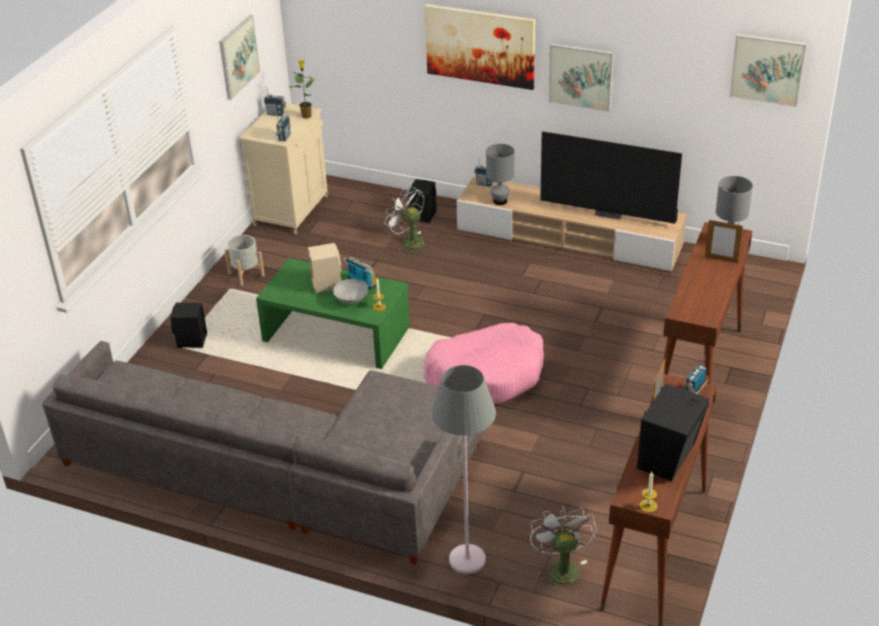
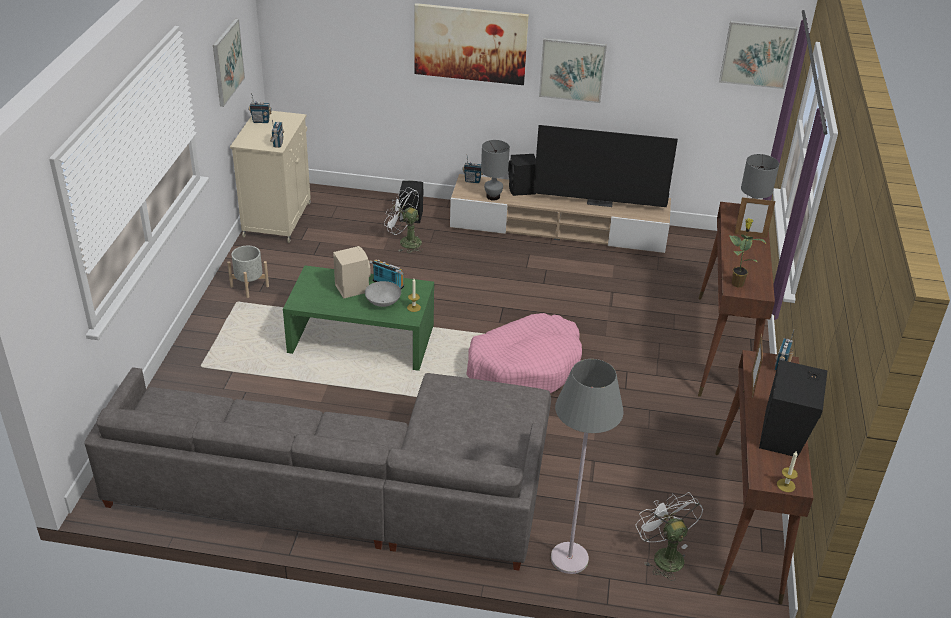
camera: 15 degrees left, 0 degrees up
(191, 341) = (211, 359): black speaker -> black speaker (522, 190)
(306, 115) = (293, 121): potted plant -> potted plant (737, 283)

